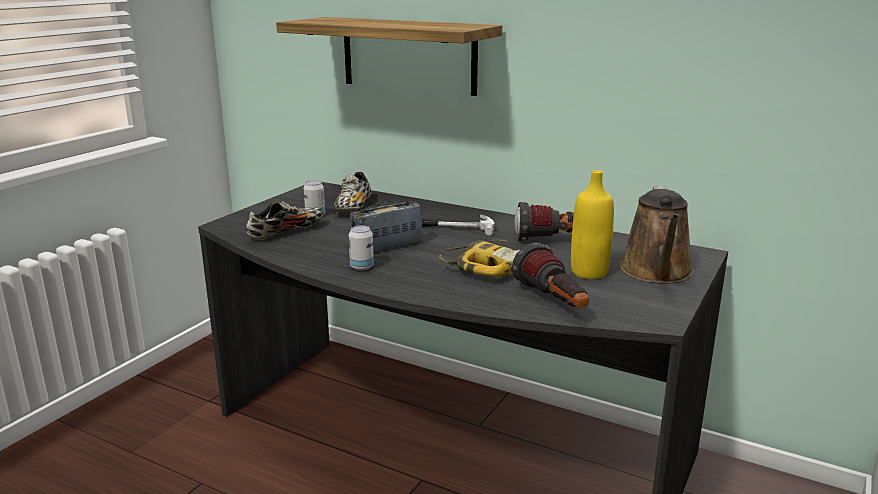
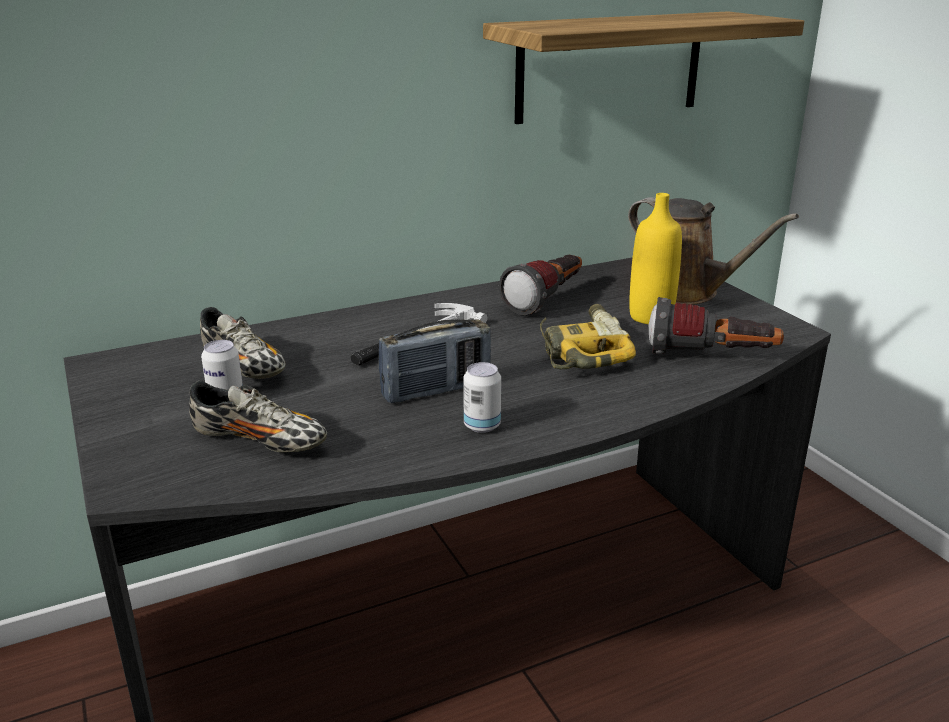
camera: 55 degrees left, 5 degrees up
(286, 232) = (260, 441): shoe -> shoe turned 120 degrees clockwise
(387, 248) = (436, 390): radio -> radio turned 120 degrees counterclockwise
(408, 55) = (232, 95): shelf -> shelf (610, 66)

